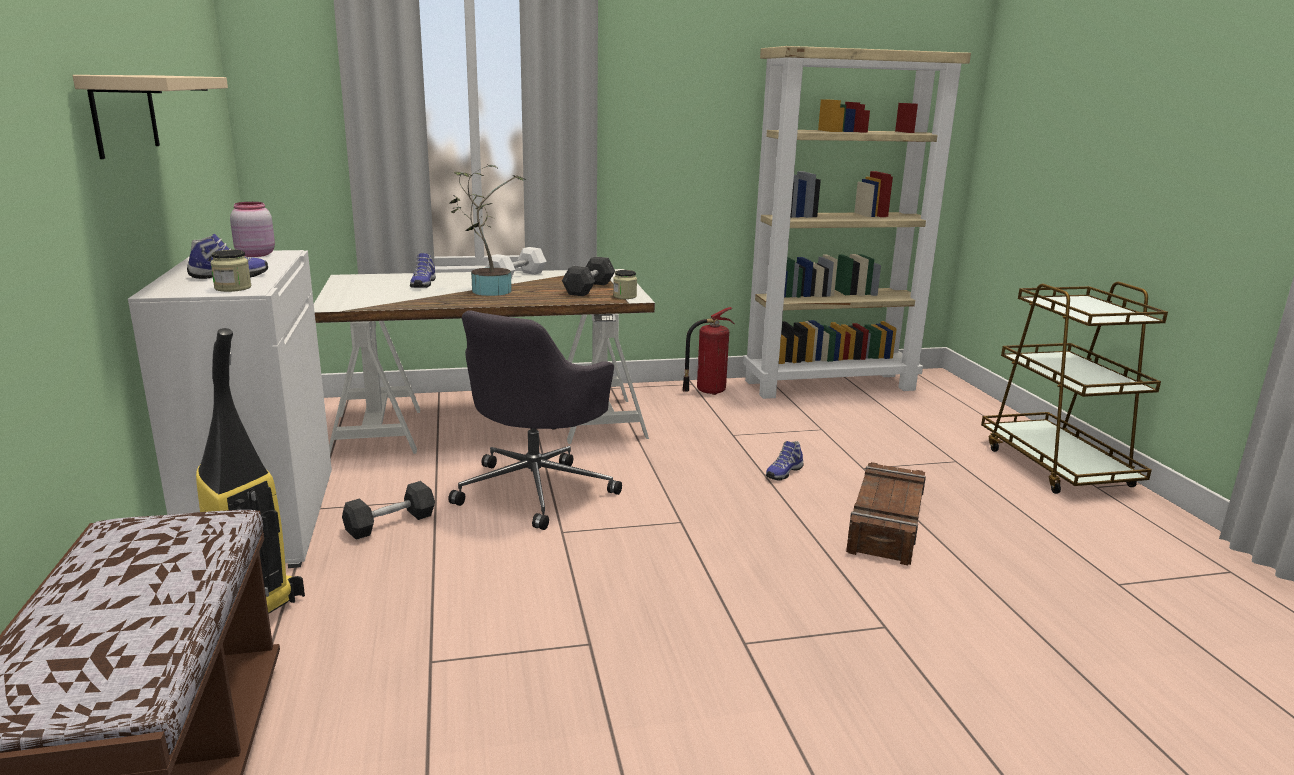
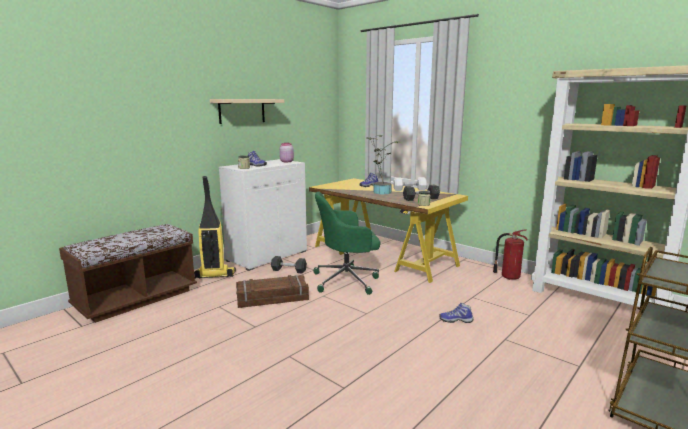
camera: 55 degrees right, 5 degrees down
(491, 425) = (383, 255): white desk -> yellow desk
(536, 489) = (347, 280): grey office chair -> green office chair
(887, 524) = (449, 363): crate -> crate (272, 298)

